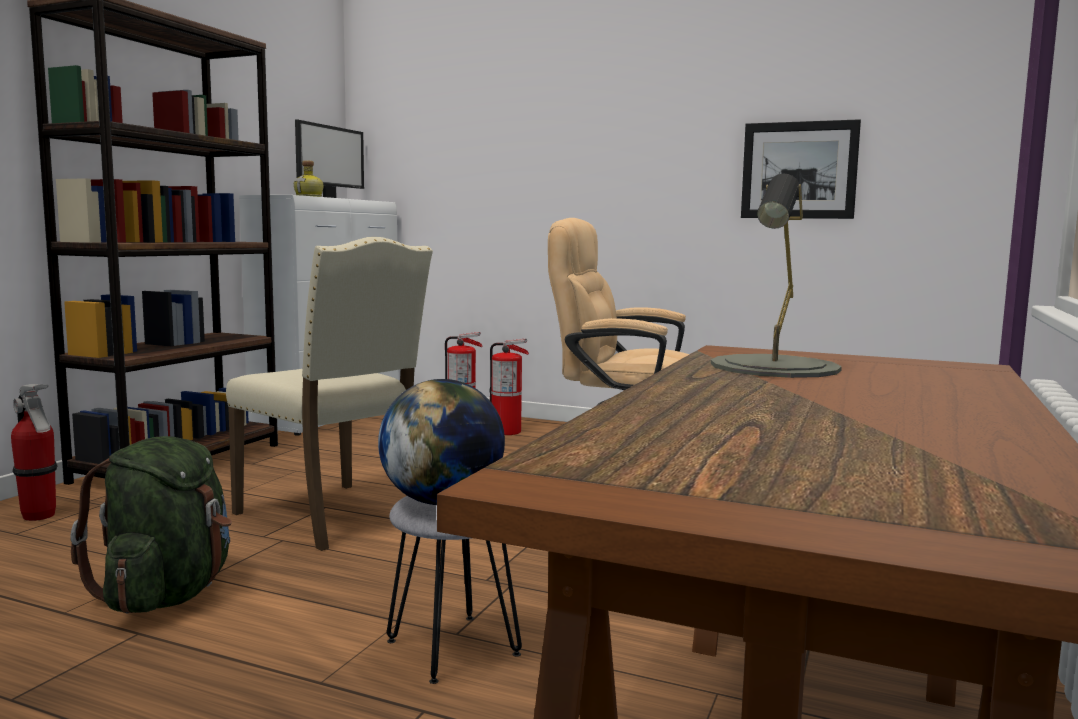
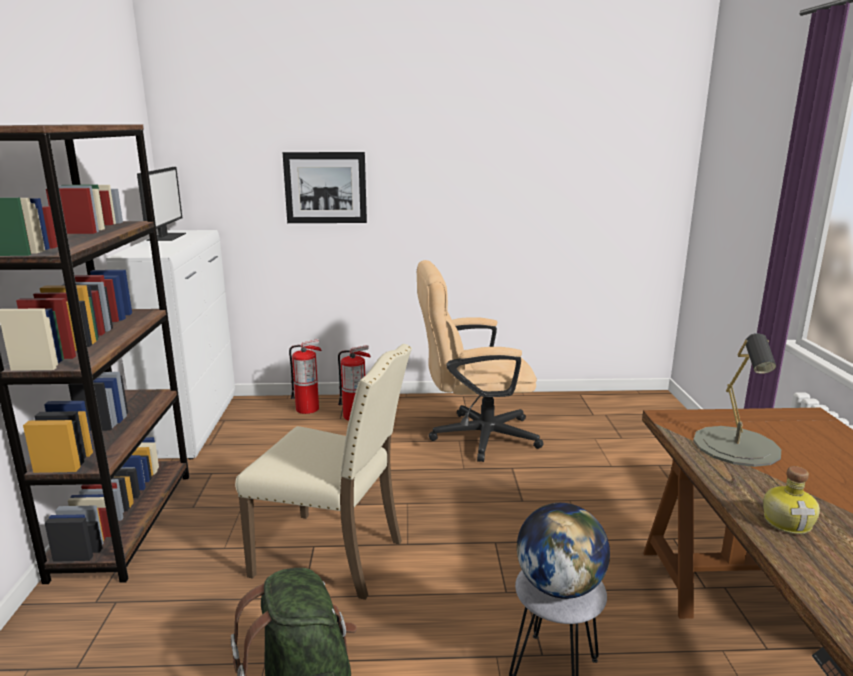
camera: 25 degrees left, 10 degrees up
(39, 516) = (72, 637): fire extinguisher -> none
(309, 196) = (168, 248): bottle -> bottle (788, 522)
(799, 170) = (557, 204): picture -> picture (325, 188)

